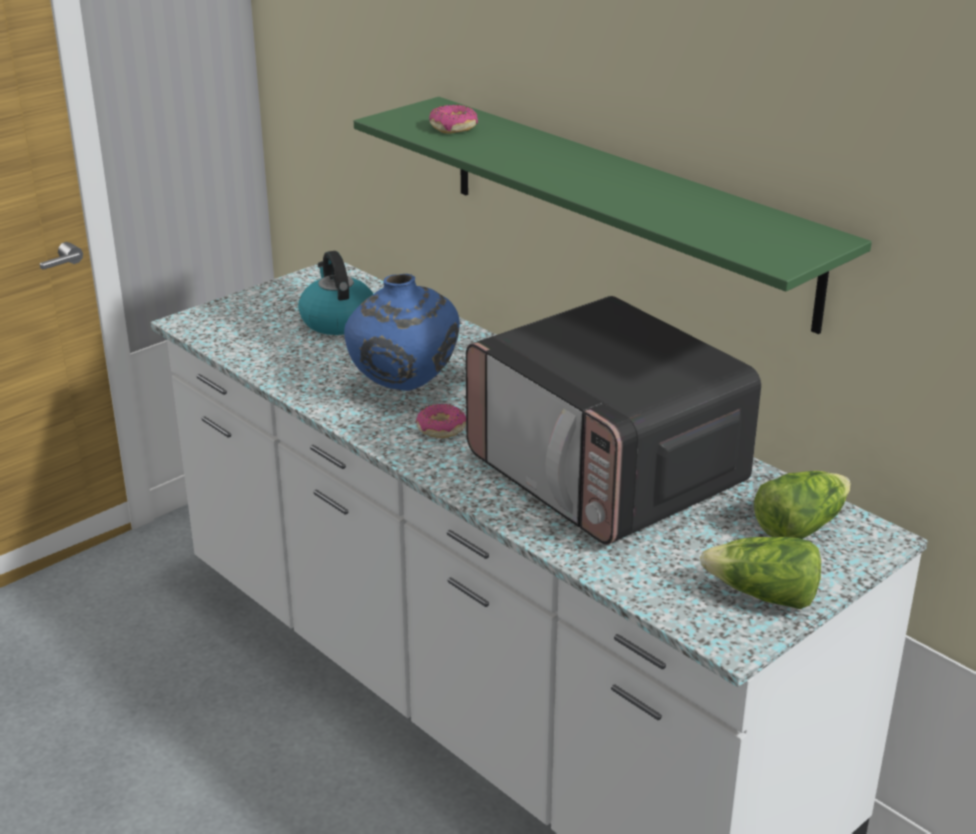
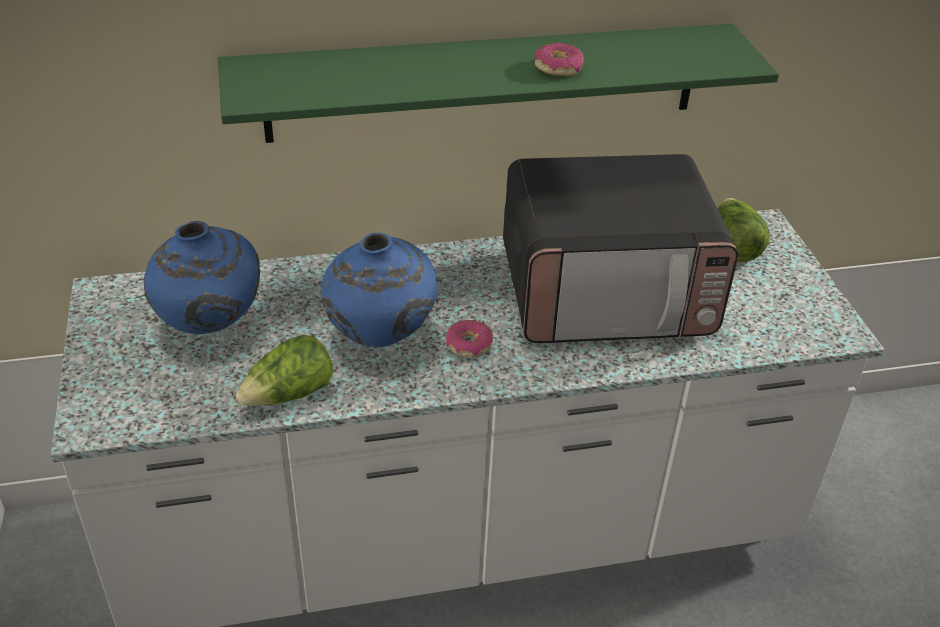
camera: 60 degrees left, 10 degrees up
(337, 321) = (210, 327): kettle -> blue vase
(454, 127) = (316, 77): donut -> donut (558, 67)
(763, 596) = (804, 297): lettuce -> lettuce (289, 395)

